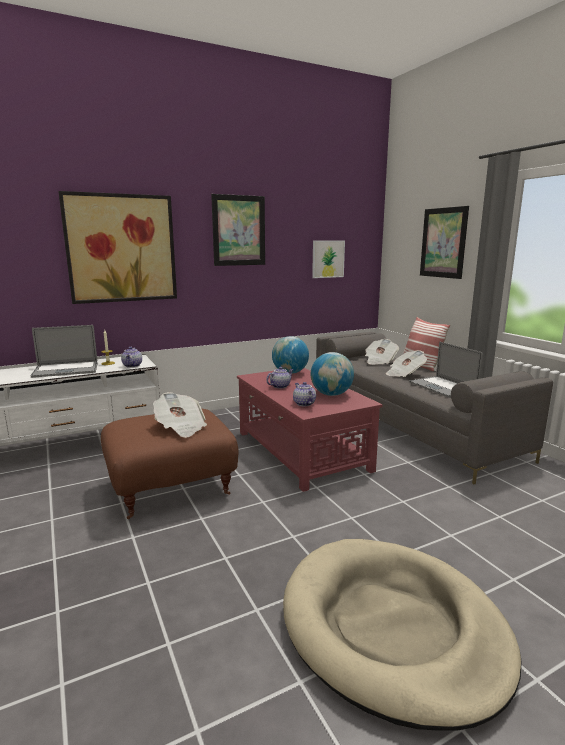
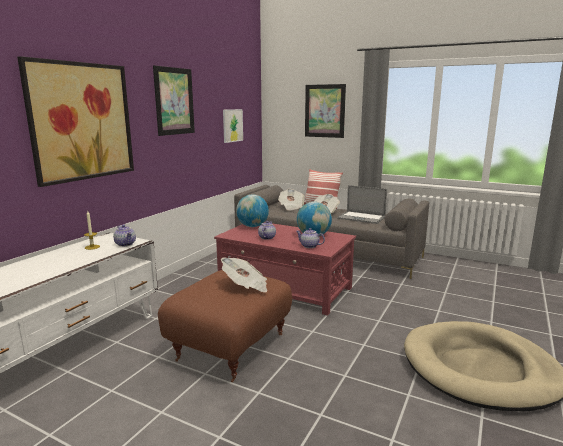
camera: 35 degrees left, 0 degrees up
(66, 370) = (59, 262): laptop -> none

